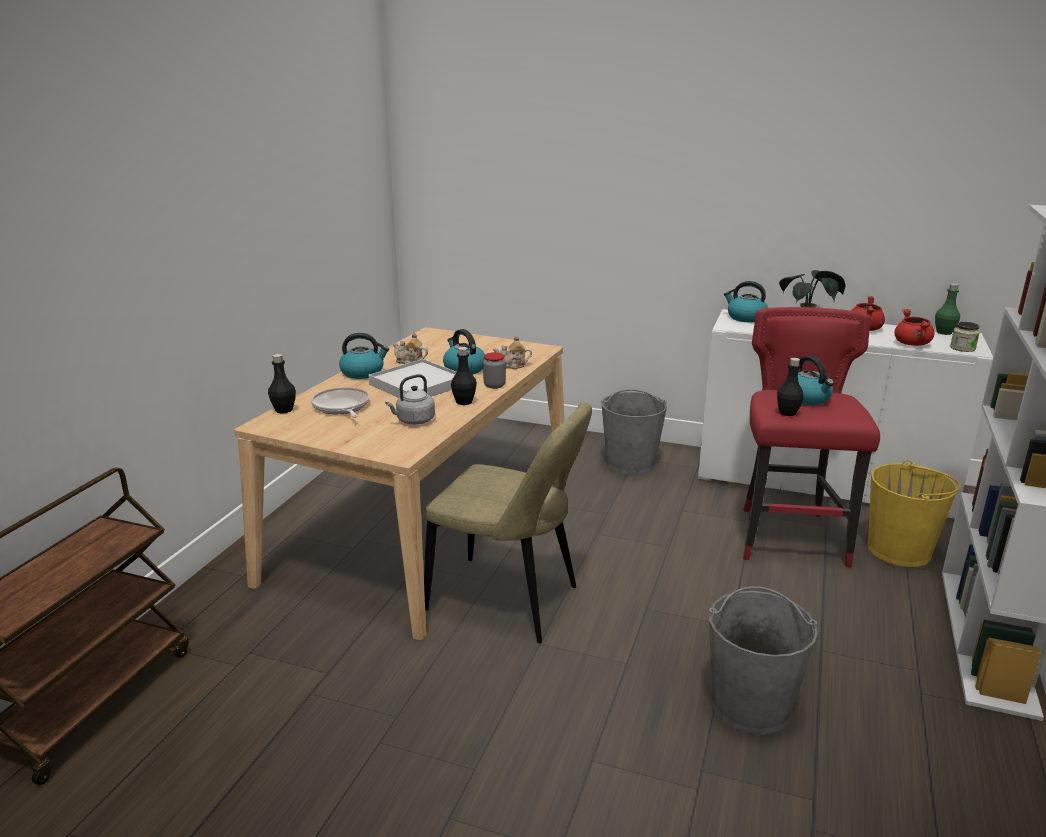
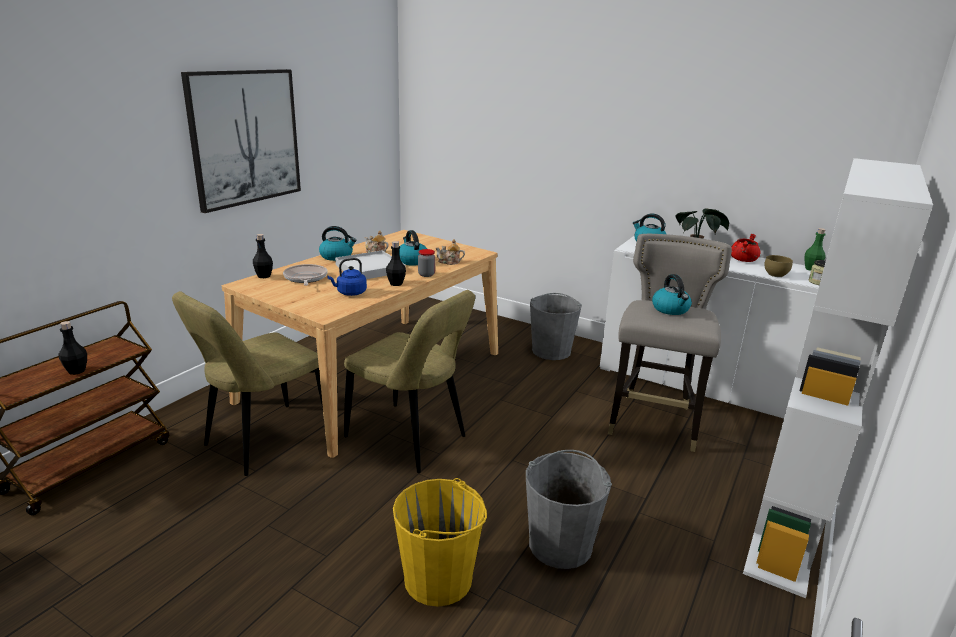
camera: 10 degrees right, 0 degrees up
(230, 225) = (245, 138): none -> picture
(318, 632) = (263, 441): none -> beige chair
(413, 421) = (350, 293): grey kettle -> blue kettle
(787, 413) = (647, 318): black bottle -> black bottle (76, 371)
(789, 537) = (654, 421): red stool -> grey stool
(899, 550) = (743, 444): yellow bucket -> yellow bucket (439, 579)
(912, 344) = (776, 275): red cooking pot -> brown bowl

